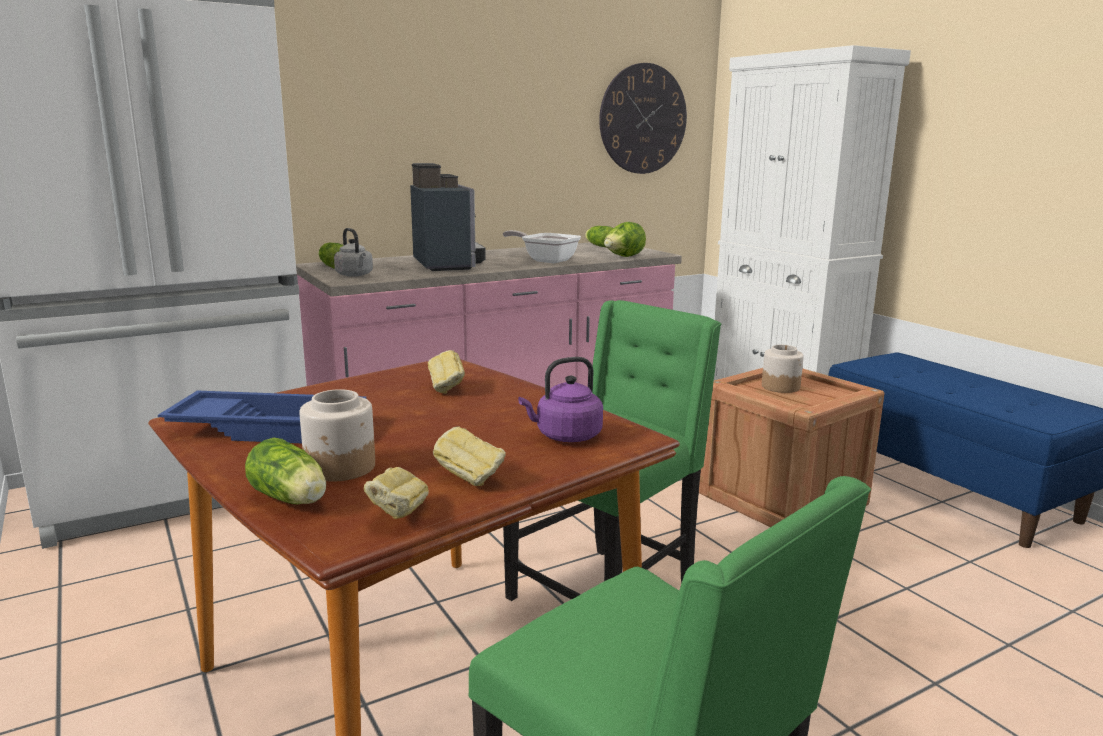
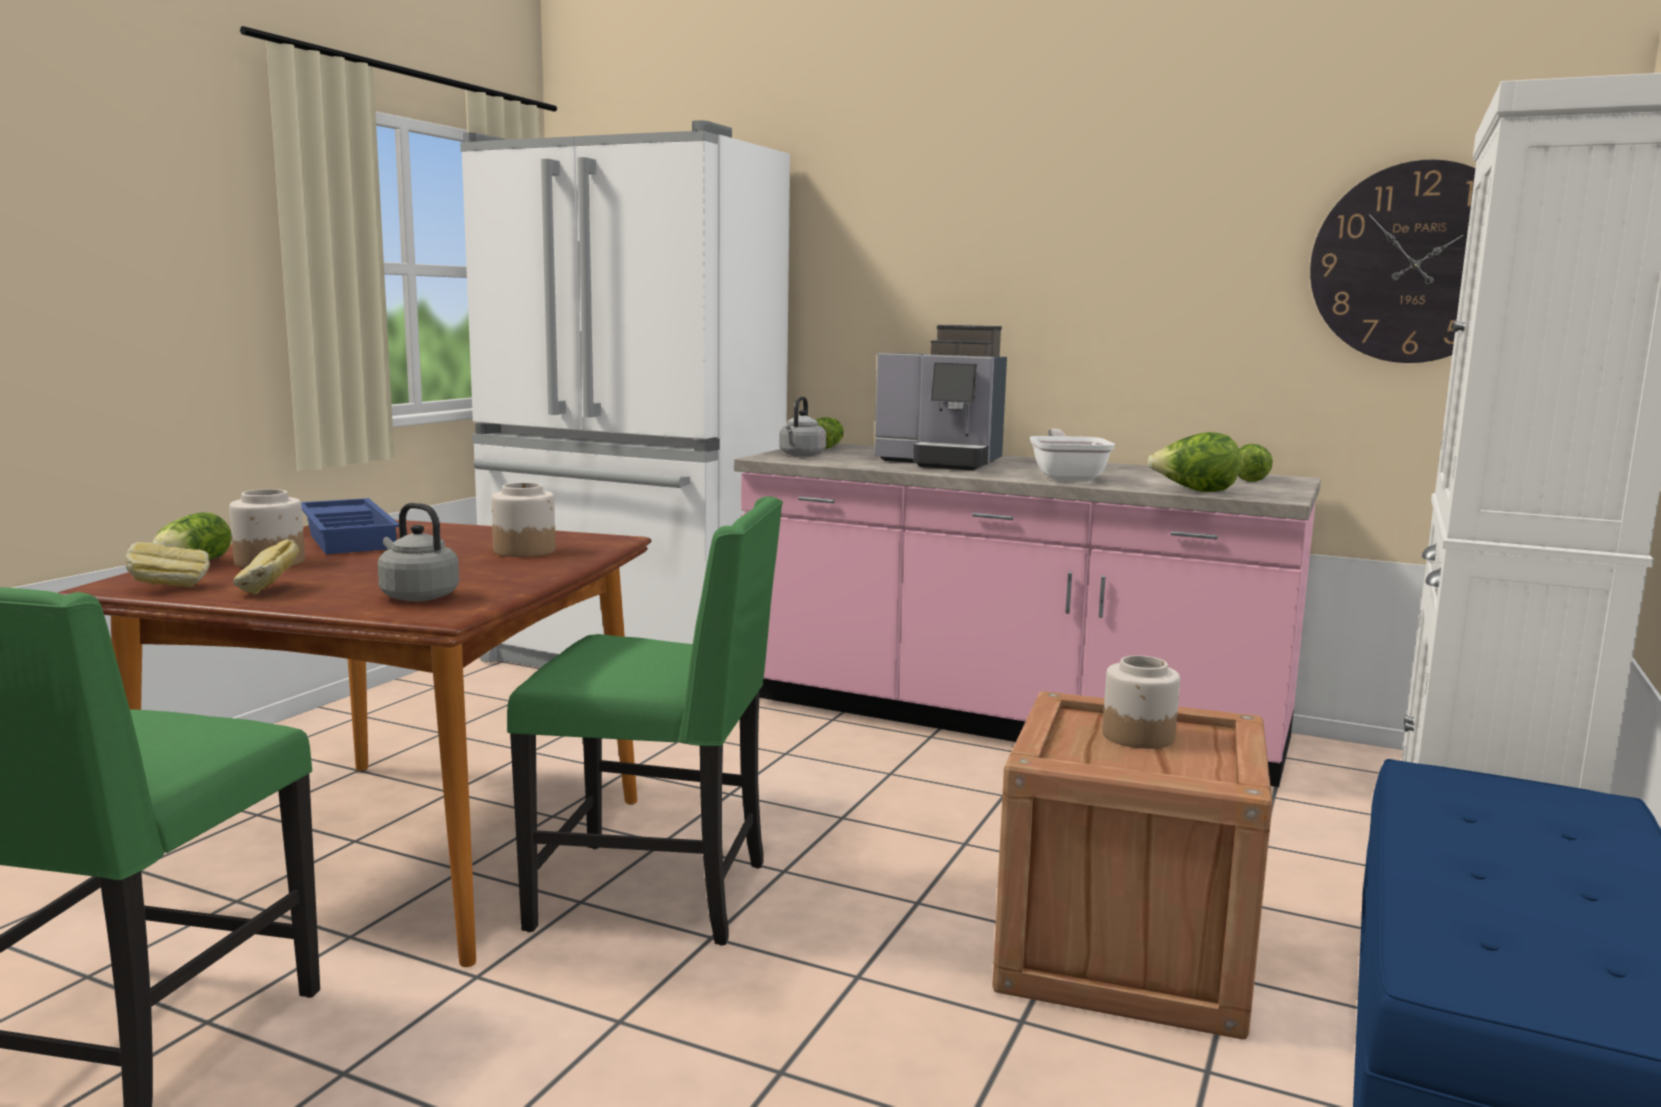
camera: 55 degrees right, 5 degrees down
(446, 389) = (524, 551): bread -> jar
(448, 263) = (942, 462): coffee machine -> coffee machine turned 75 degrees clockwise
(565, 436) = (417, 596): purple kettle -> grey kettle

